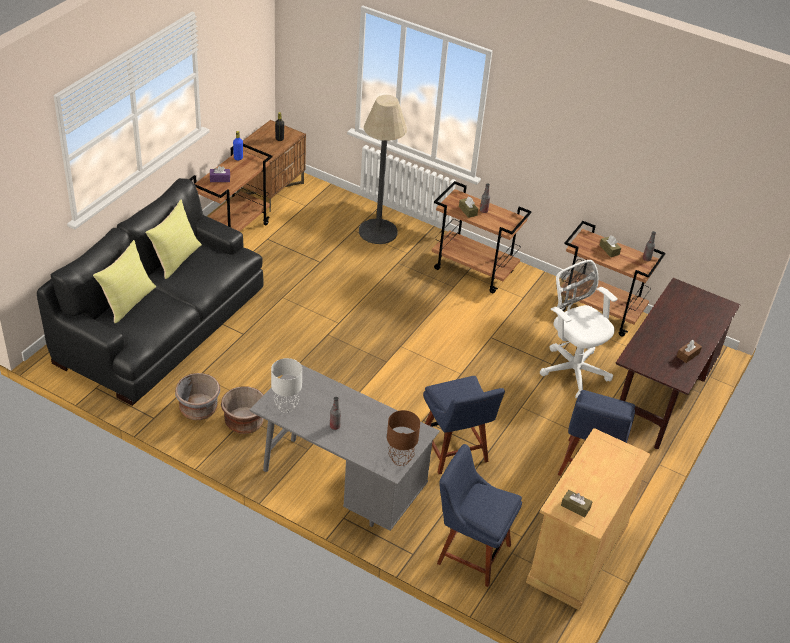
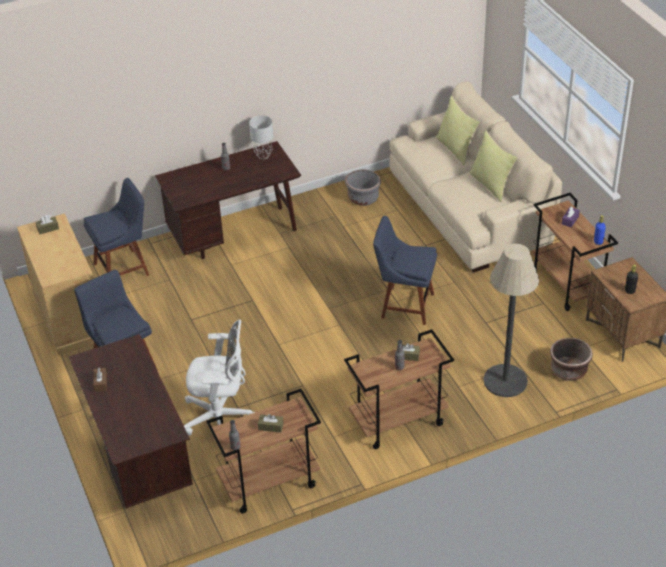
camera: 130 degrees right, 0 degrees up
(161, 325) = (468, 208): black sofa -> beige sofa
(244, 422) = (331, 214): brown planter -> brown planter (568, 371)
(340, 486) = (234, 235): grey desk -> brown desk
(400, 459) = (171, 184): brown table lamp -> none
(455, 452) = (207, 302): blue chair -> blue chair (404, 305)

